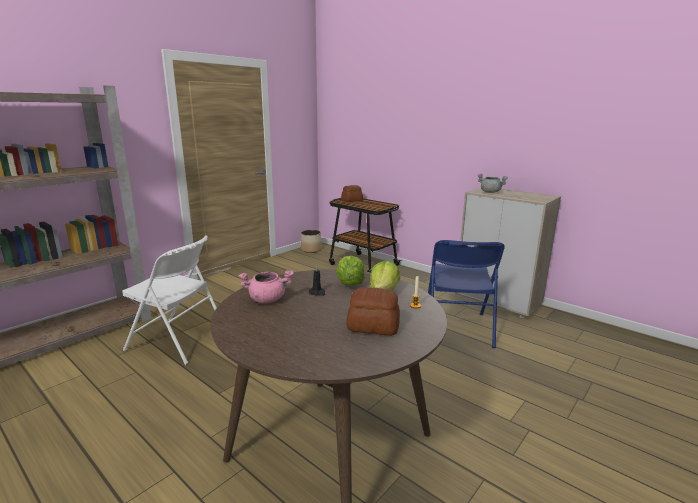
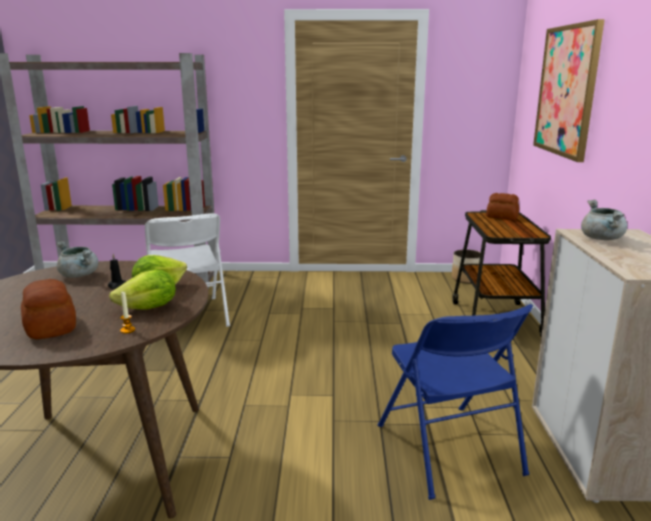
camera: 50 degrees right, 0 degrees up
(267, 299) = (80, 275): pink cooking pot -> grey cooking pot
(385, 118) = (566, 91): none -> picture
(457, 328) = (447, 449): blue chair -> blue chair turned 75 degrees counterclockwise

